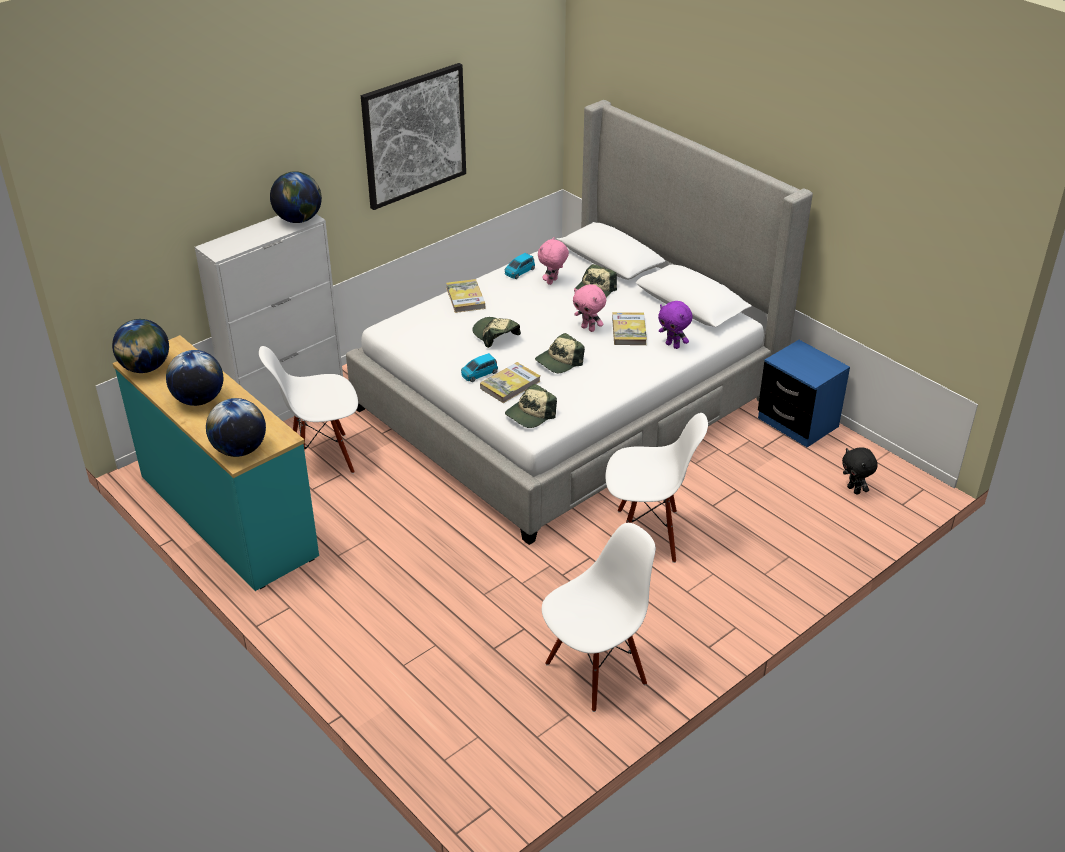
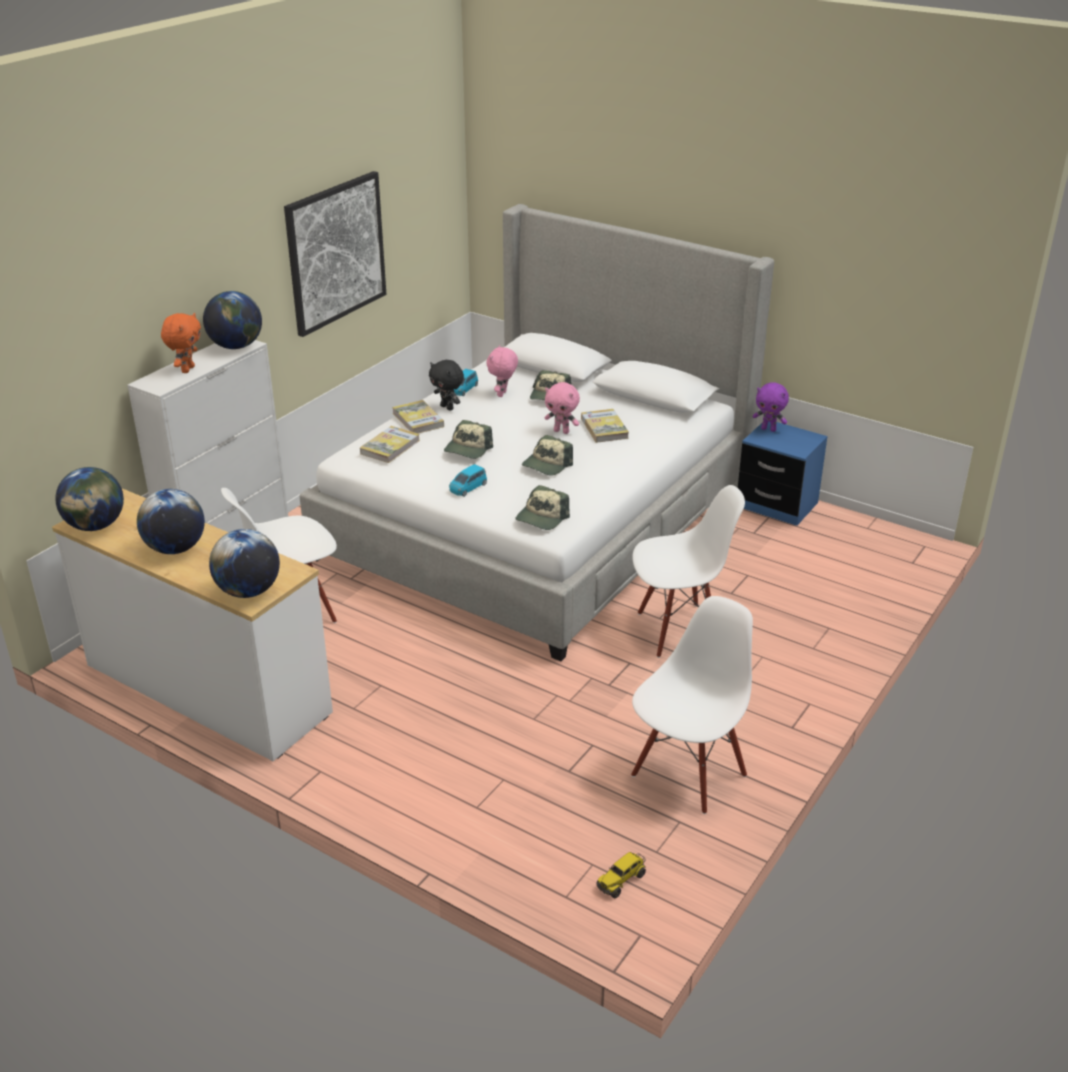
camera: 15 degrees left, 5 degrees down
(226, 516) = (206, 689): turquoise dresser -> white dresser
(248, 238) = (187, 369): none -> orange plush toy
(495, 335) = (468, 449): cap -> cap turned 105 degrees counterclockwise
(496, 756) = (621, 880): none -> toy truck
(510, 385) = (506, 493): book -> book (390, 447)
(673, 345) = (655, 435): purple plush toy -> purple plush toy (769, 429)
(854, 490) = (861, 557): black plush toy -> black plush toy (447, 407)

